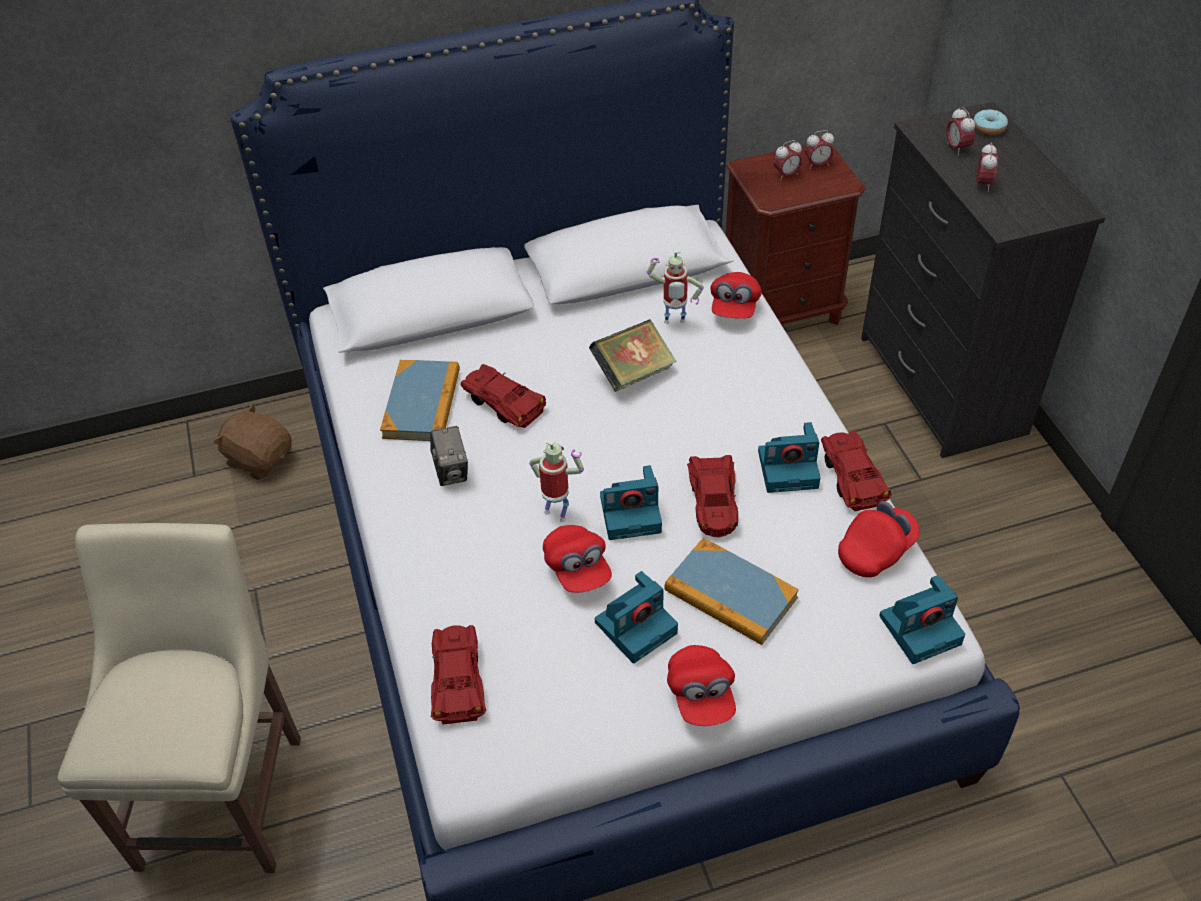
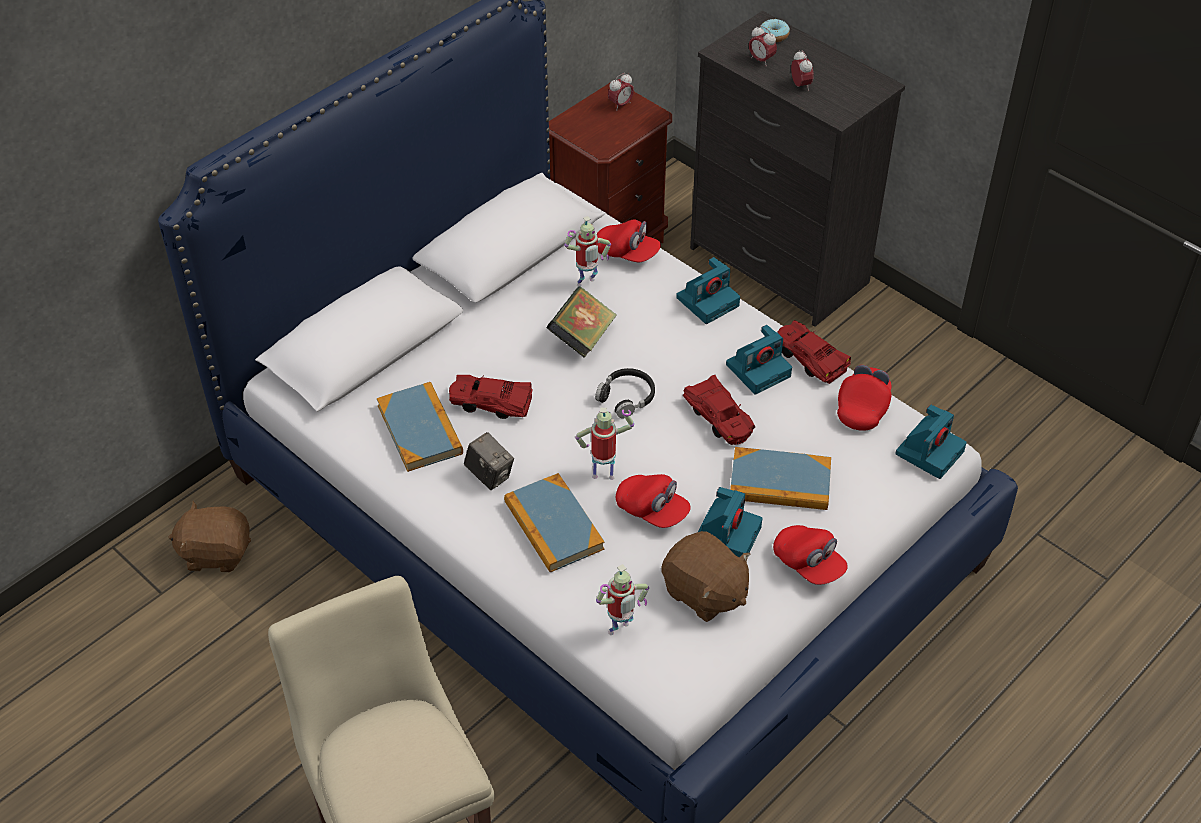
camera: 30 degrees left, 0 degrees up
(458, 679) = (620, 631): red toy car -> toy robot
(472, 545) = (553, 526): none -> book
(570, 678) = (704, 593): none -> brown plush toy
(632, 513) = (662, 451): camera -> camera (708, 301)
(634, 446) = (626, 397): none -> black headphones
(734, 307) = (627, 253): red cap -> red cap turned 45 degrees counterclockwise
(786, 175) = (601, 122): alarm clock -> none

